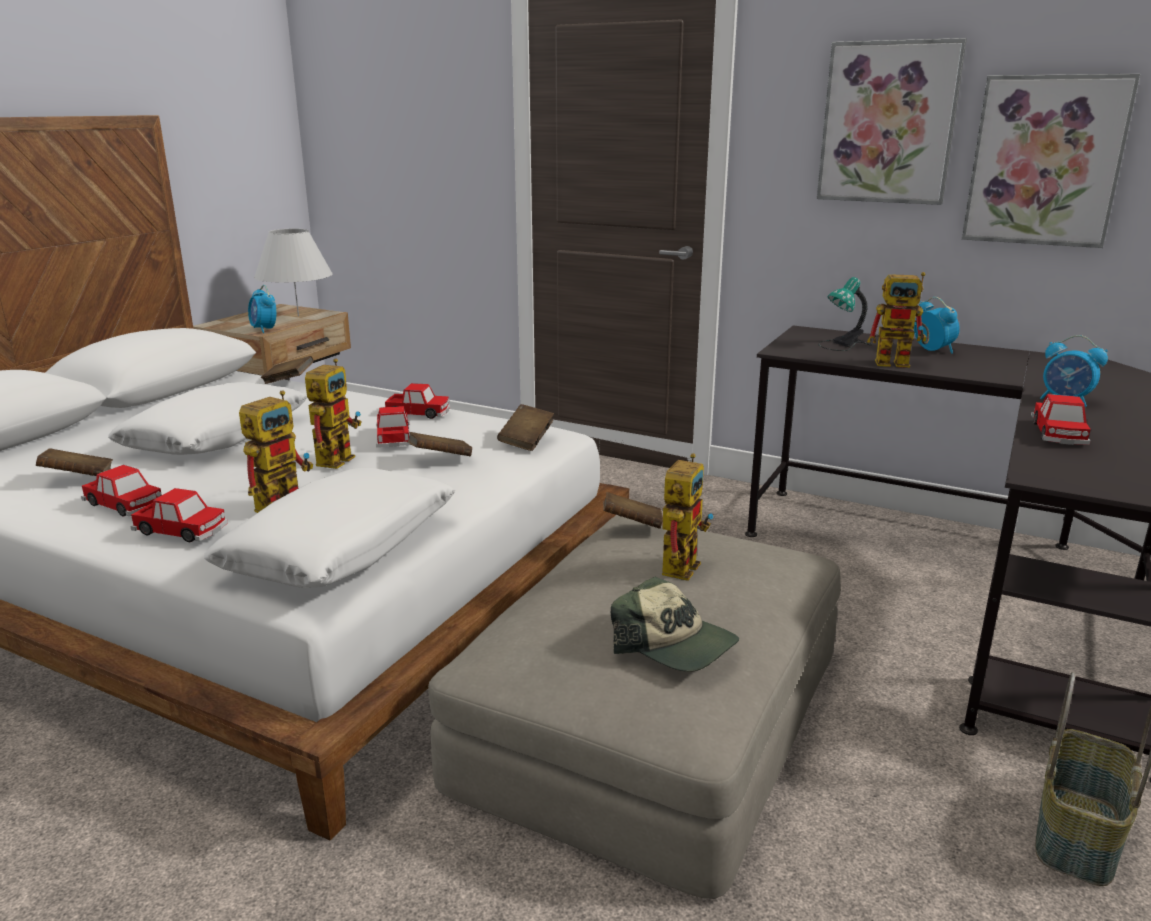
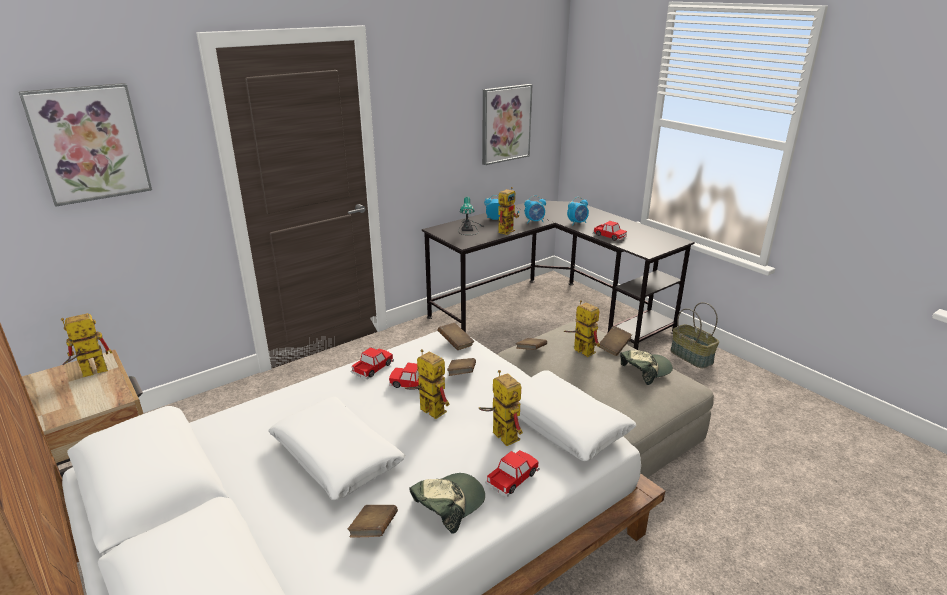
camera: 65 degrees left, 5 degrees up
(124, 504) = (448, 504): toy car -> cap
(264, 329) = (115, 395): alarm clock -> alarm clock (534, 221)
(289, 381) = (231, 411): brown book -> brown book (614, 347)
(298, 316) = (88, 373): white table lamp -> toy robot
(888, 123) = (448, 116): picture -> picture (89, 143)

